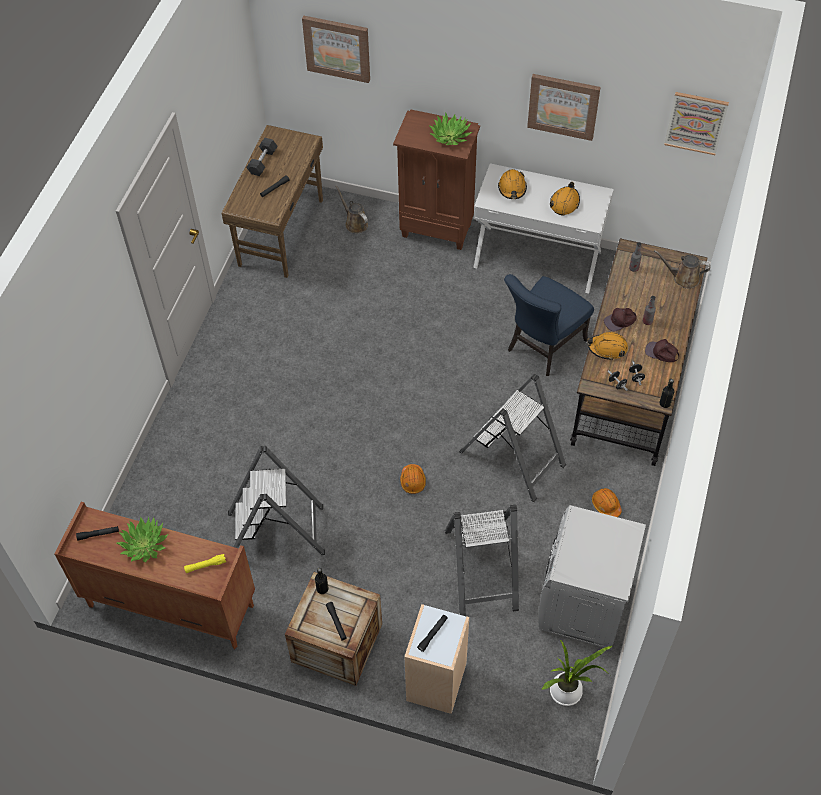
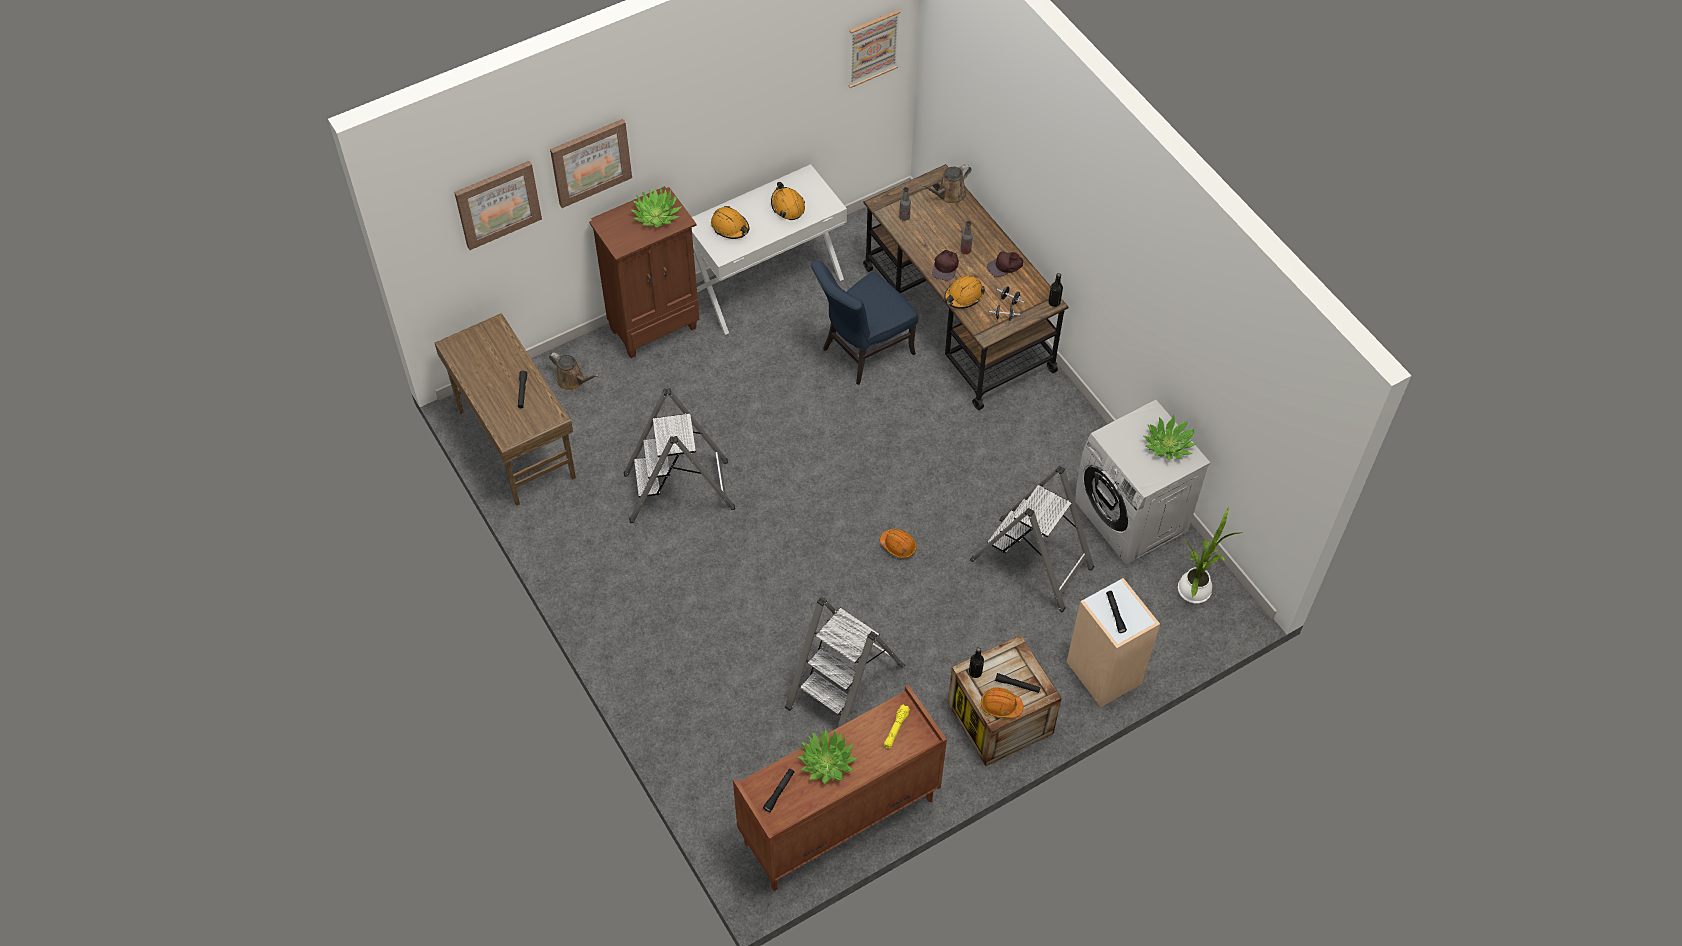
camera: 50 degrees left, 0 degrees up
(262, 162) = (478, 378): black dumbbell -> none
(355, 223) = (573, 381): brown watering can -> brown watering can turned 150 degrees counterclockwise
(513, 459) = (950, 459): grey step ladder -> grey step ladder (680, 490)
(543, 347) = (863, 352): blue chair -> blue chair turned 60 degrees clockwise
(563, 106) = (746, 112): picture -> picture (590, 162)
(606, 505) = (1058, 432): orange hard hat -> orange hard hat (1000, 706)
(613, 561) = (1168, 444): none -> potted plant

